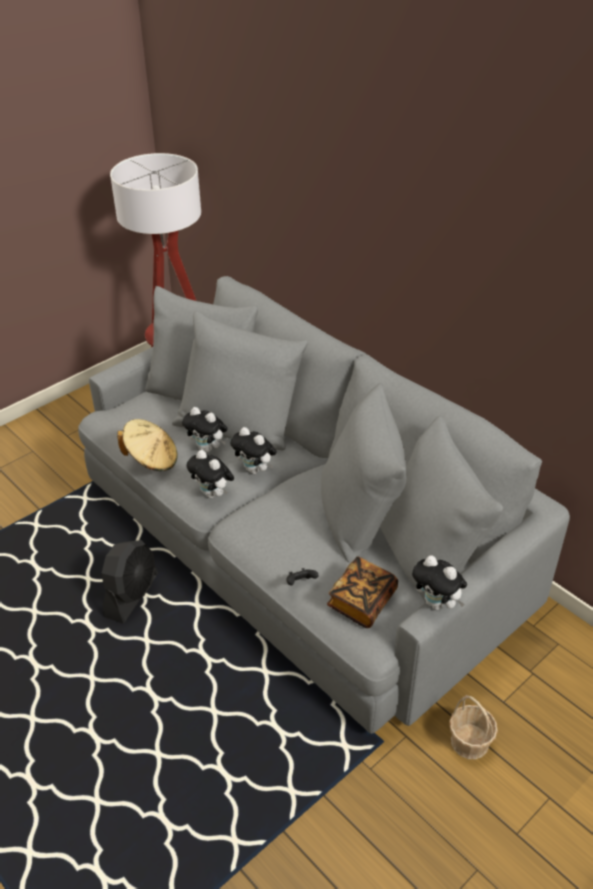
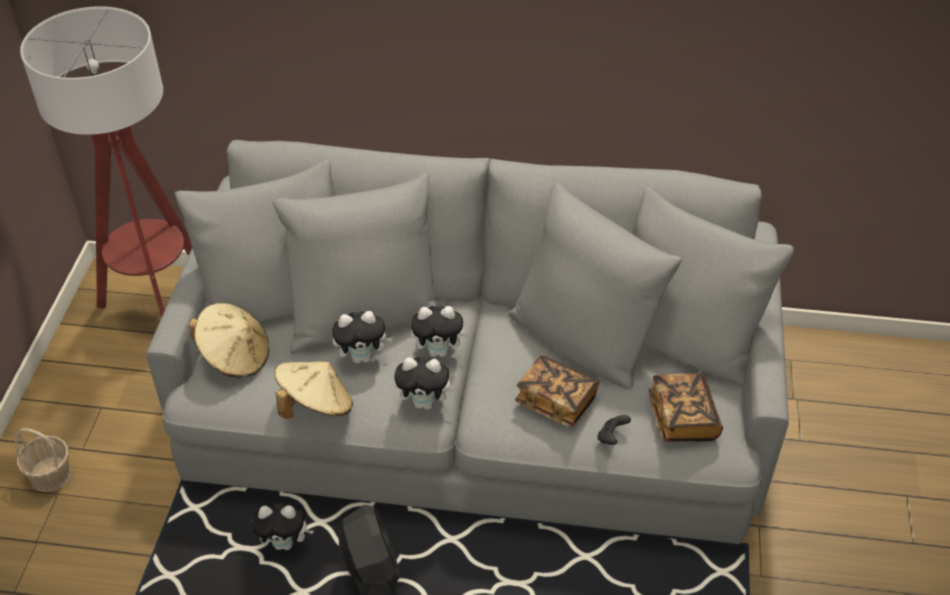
camera: 40 degrees left, 5 degrees up
(141, 410) = (235, 357): none -> beige hat
(291, 540) = (556, 401): none -> book
(437, 604) = (768, 375): plush toy -> plush toy (285, 543)
(469, 741) = (809, 493): basket -> basket (50, 474)

